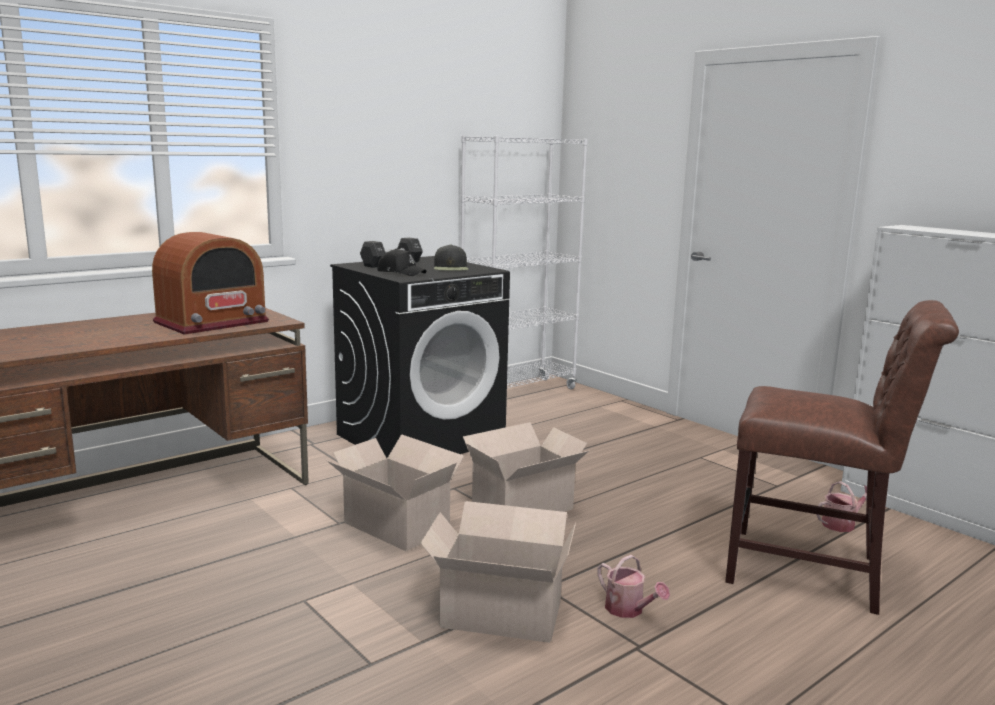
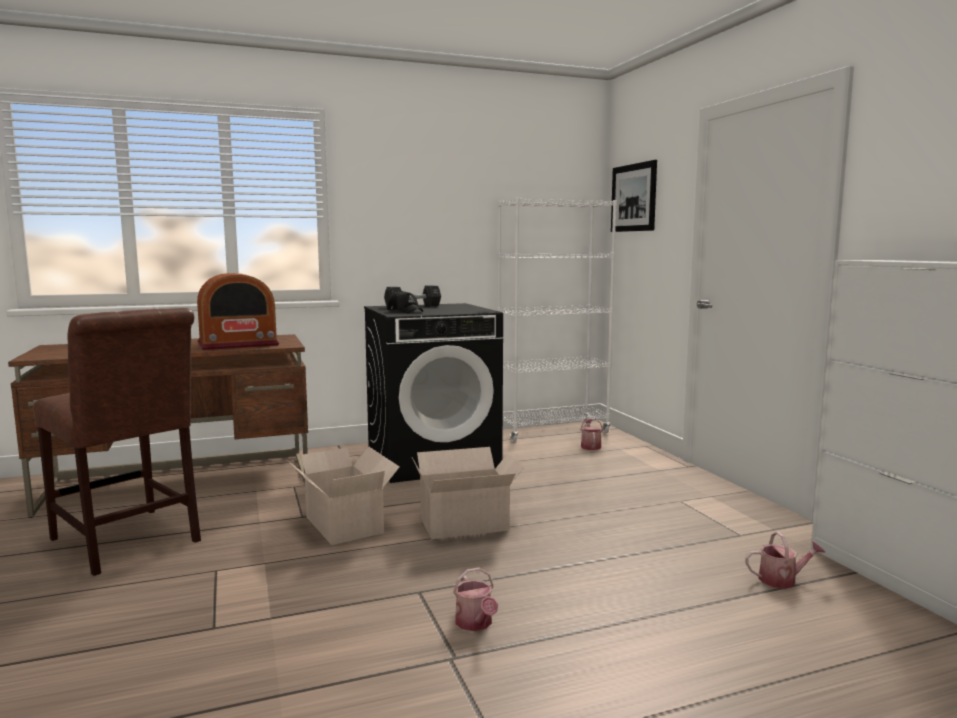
camera: 20 degrees right, 5 degrees down
(451, 268) = (455, 309): black cap -> none
(498, 613) = (356, 606): cardboard box -> none
(568, 405) = (590, 446): none -> watering can
(602, 136) = (633, 197): none -> picture
(814, 572) = (705, 621): brown chair -> brown chair (128, 543)

